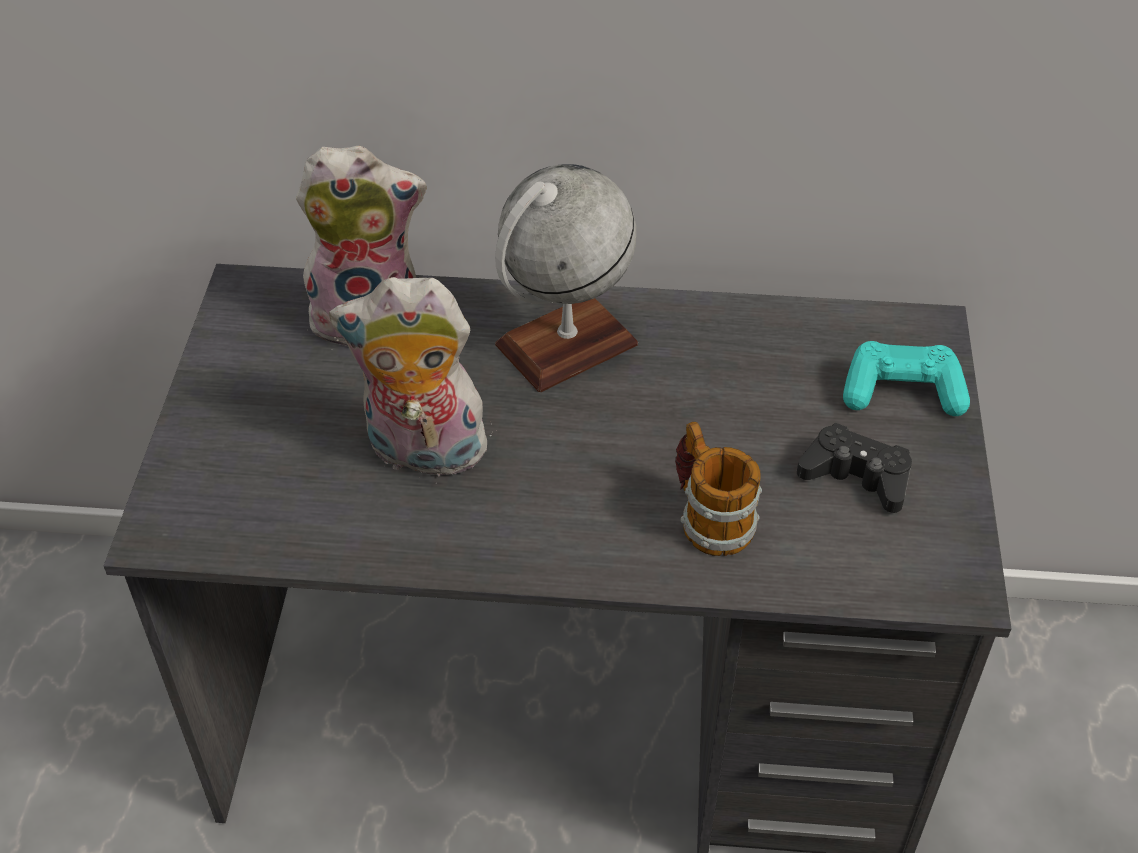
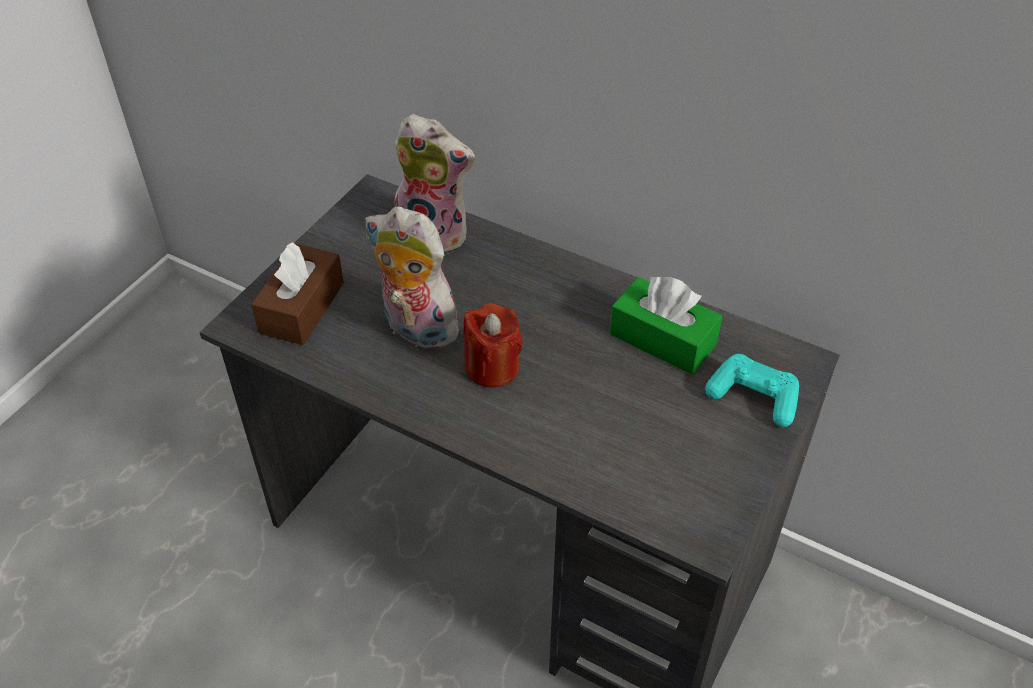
camera: 25 degrees right, 0 degrees up
(239, 478) = (302, 307): none -> brown tissue box
(558, 468) = (492, 367): none -> red candle
(566, 345) = (546, 291): globe -> none
(709, 517) = (568, 432): mug -> none
(750, 357) = (663, 339): none -> green tissue box
(856, 476) = (684, 442): black game controller -> none

